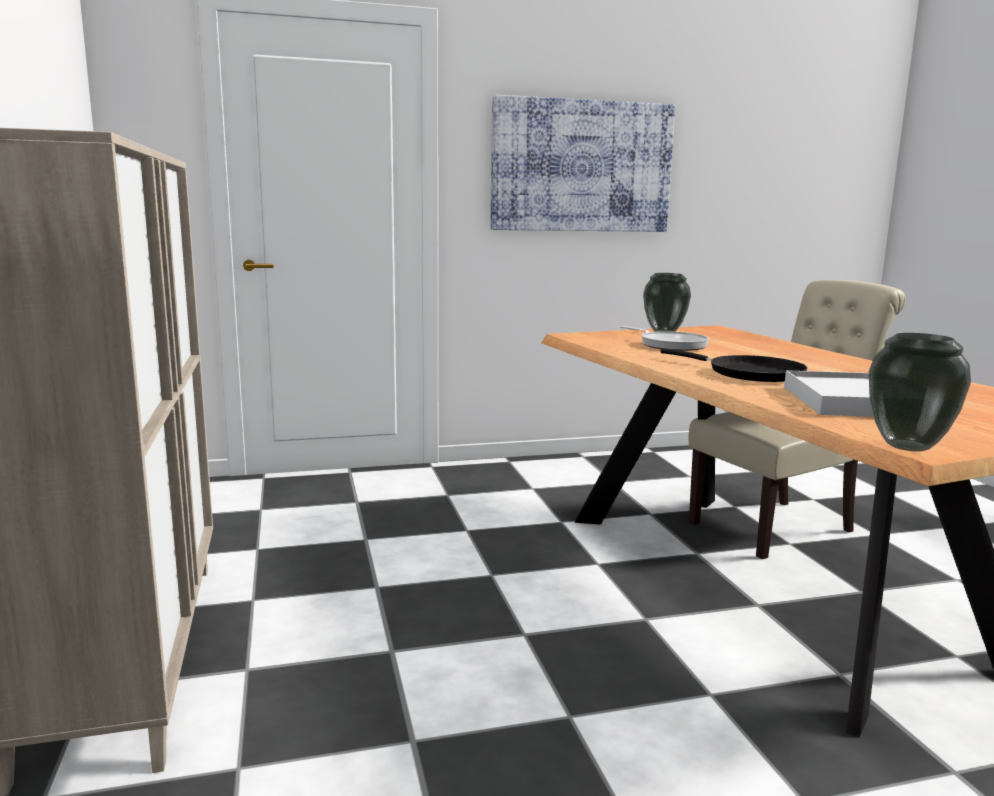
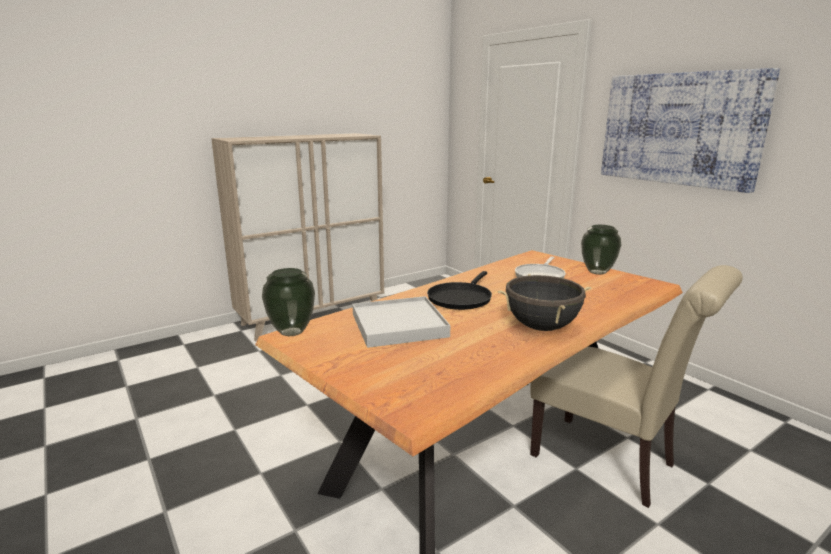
camera: 70 degrees right, 5 degrees up
(852, 365) = (541, 327): none -> black cooking pot

